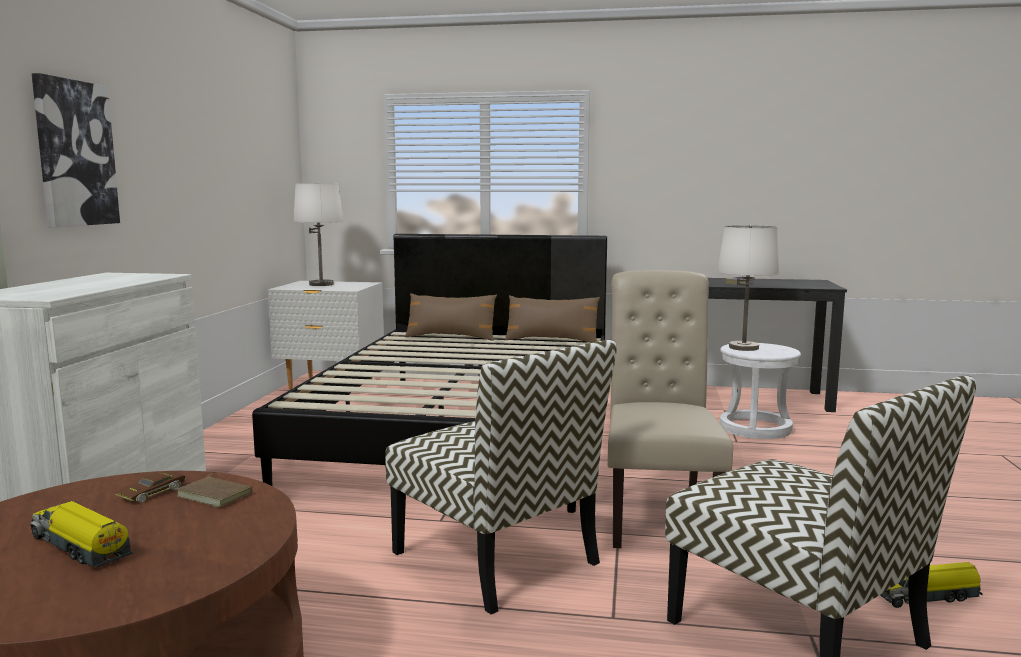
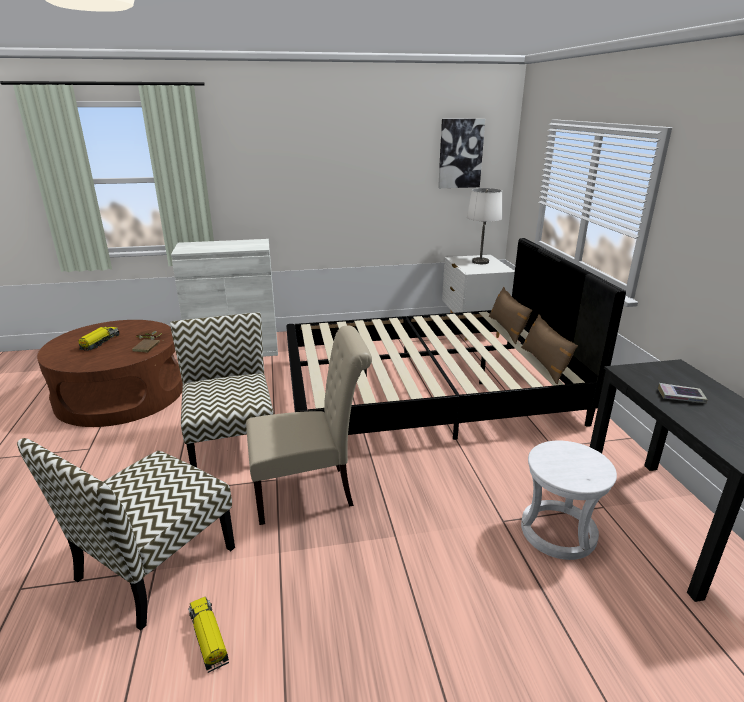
camera: 70 degrees right, 15 degrees up
(74, 153) = (273, 179): picture -> picture (460, 153)
(497, 559) = (232, 444): chair -> chair turned 135 degrees clockwise
(744, 347) = (569, 453): white table lamp -> none

